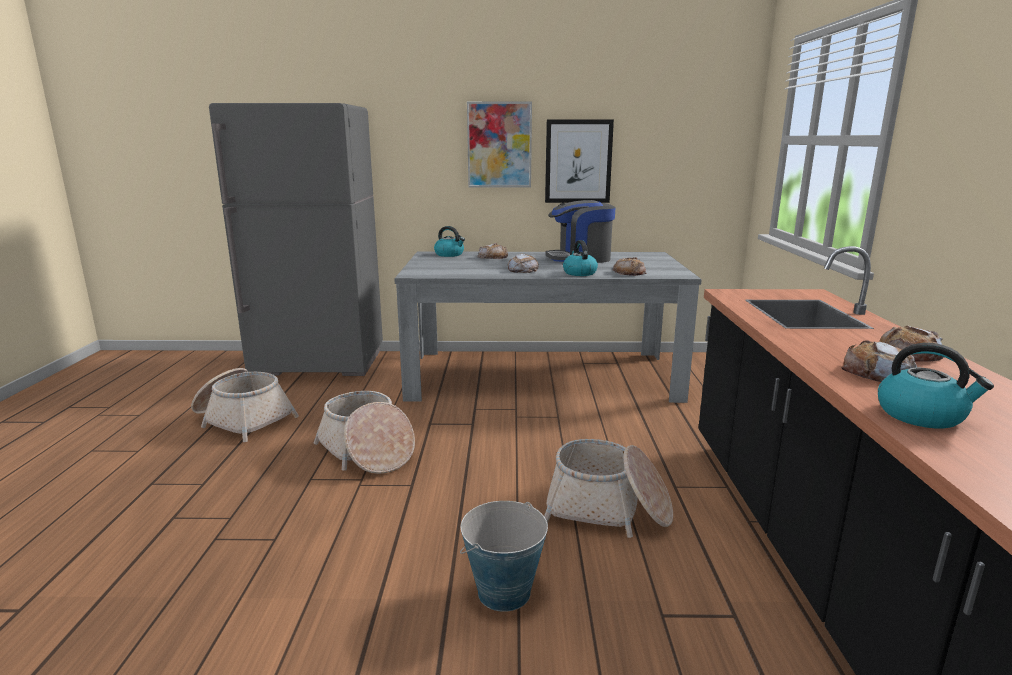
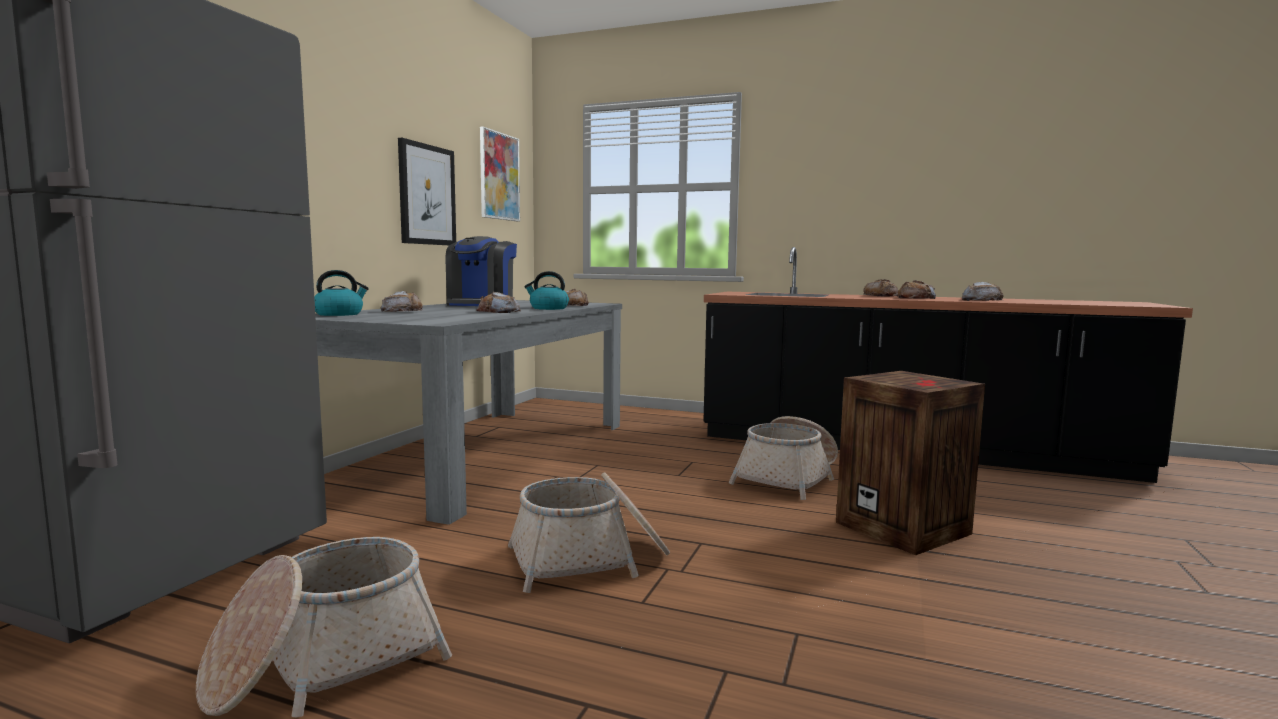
camera: 70 degrees left, 10 degrees down
(499, 145) = (354, 161): picture -> picture (499, 176)
(503, 592) = (905, 528): bucket -> crate
(921, 415) = (981, 300): kettle -> bread

